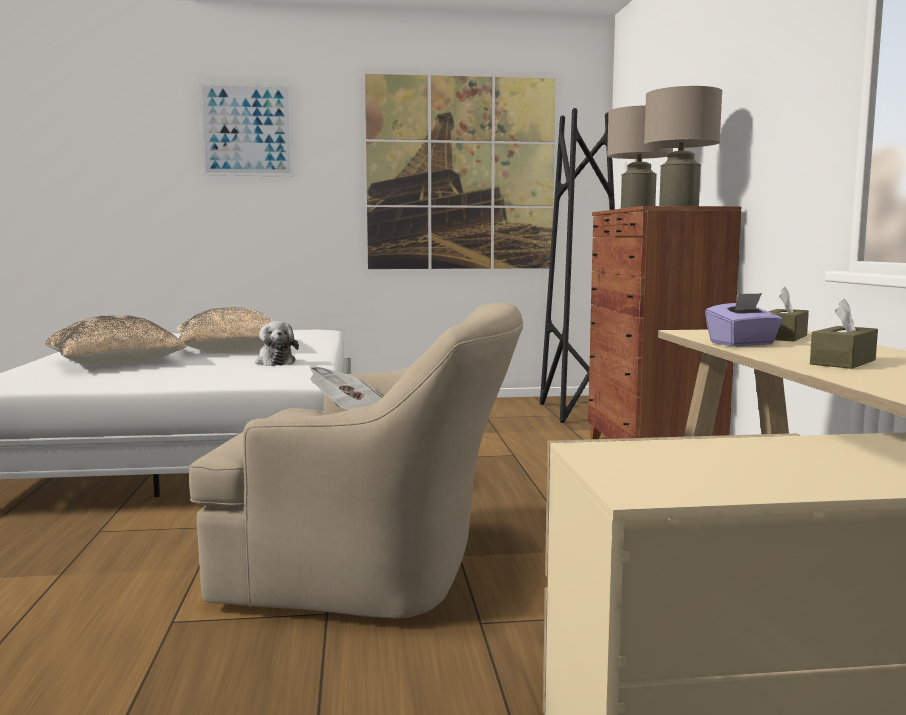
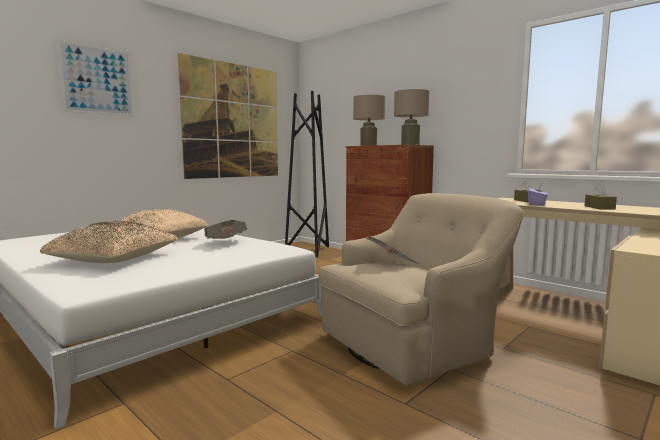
camera: 40 degrees left, 0 degrees up
(275, 362) = (226, 242): plush toy -> newspaper

